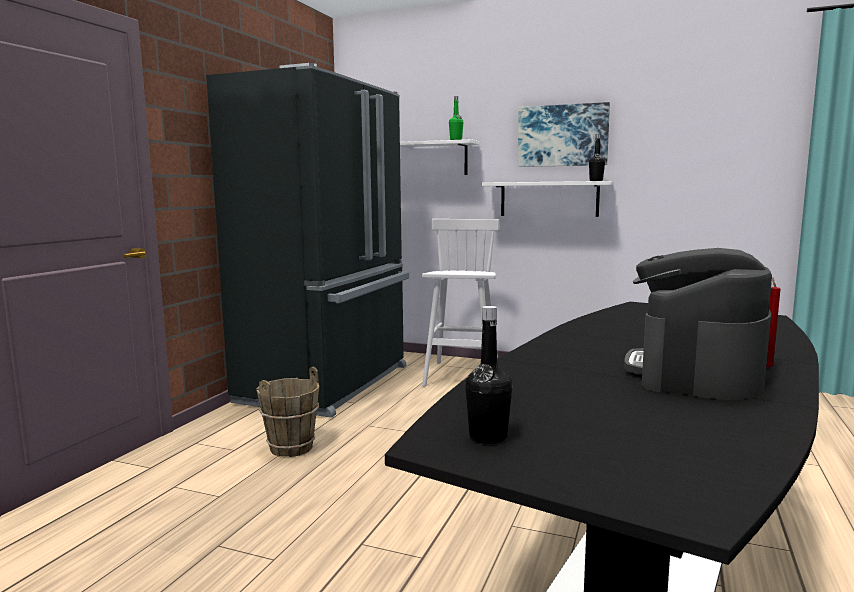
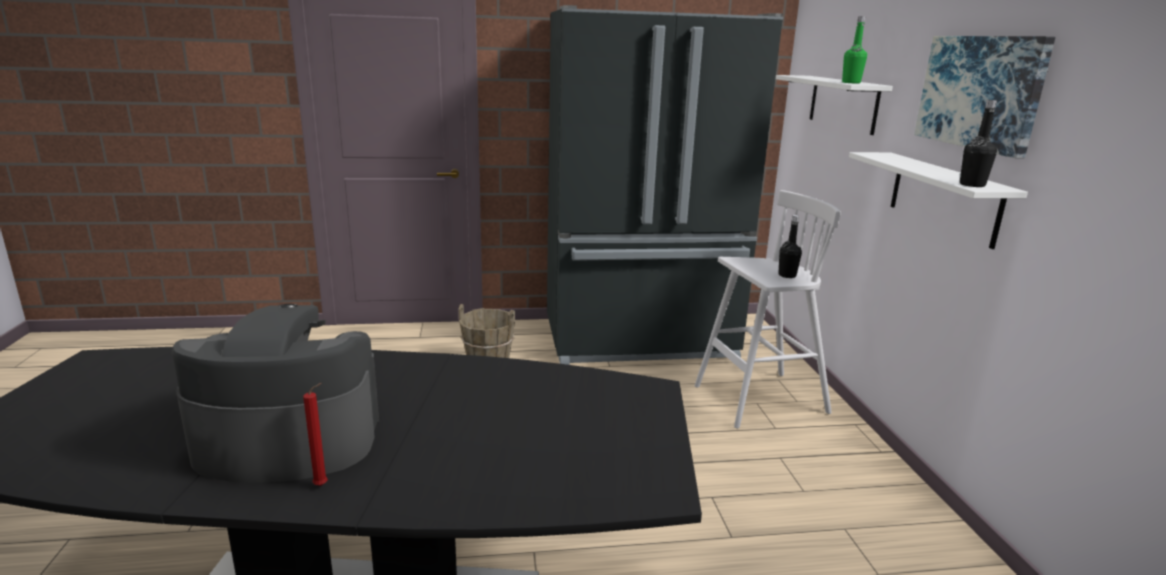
camera: 60 degrees right, 10 degrees up
(488, 437) = (103, 372): black bottle -> black bottle (787, 275)

